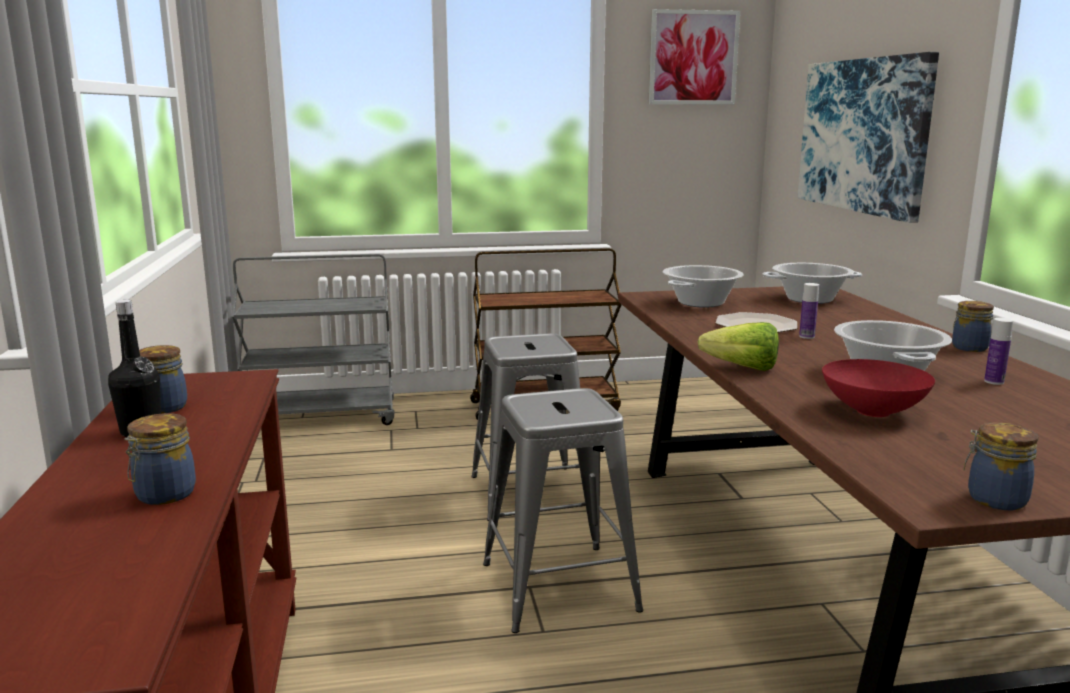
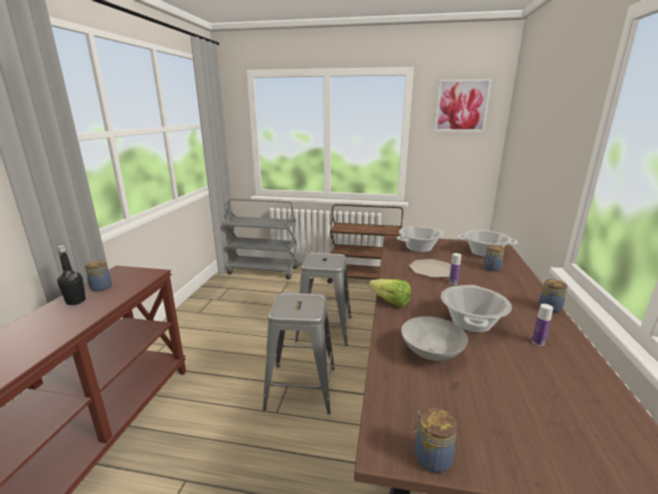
camera: 20 degrees right, 5 degrees up
(163, 495) = (34, 345): jar -> jar (491, 268)
(863, 135) = (537, 158): picture -> none
(873, 411) = (432, 353): red bowl -> grey bowl

